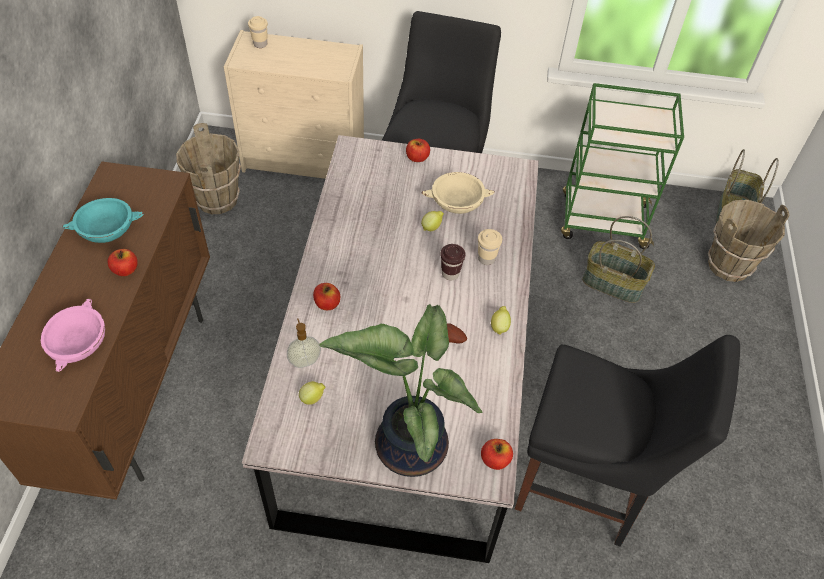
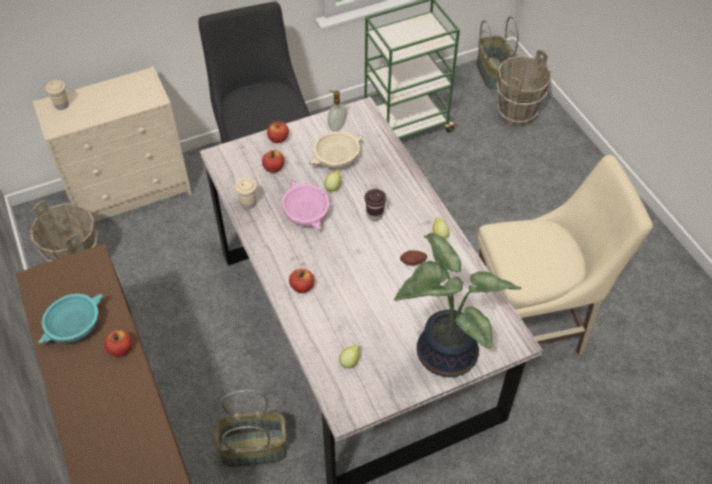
camera: 30 degrees left, 0 degrees up
(79, 344) = (135, 428): pink bowl -> pink bowl (307, 213)
(304, 361) = (321, 338): soap dispenser -> soap dispenser (336, 126)
(486, 259) = (391, 190): beige cup -> beige cup (248, 204)
(495, 460) = (508, 329): apple -> apple (274, 168)
(585, 486) = (532, 327): black chair -> beige chair
(613, 283) = (448, 168): basket -> basket (254, 447)

